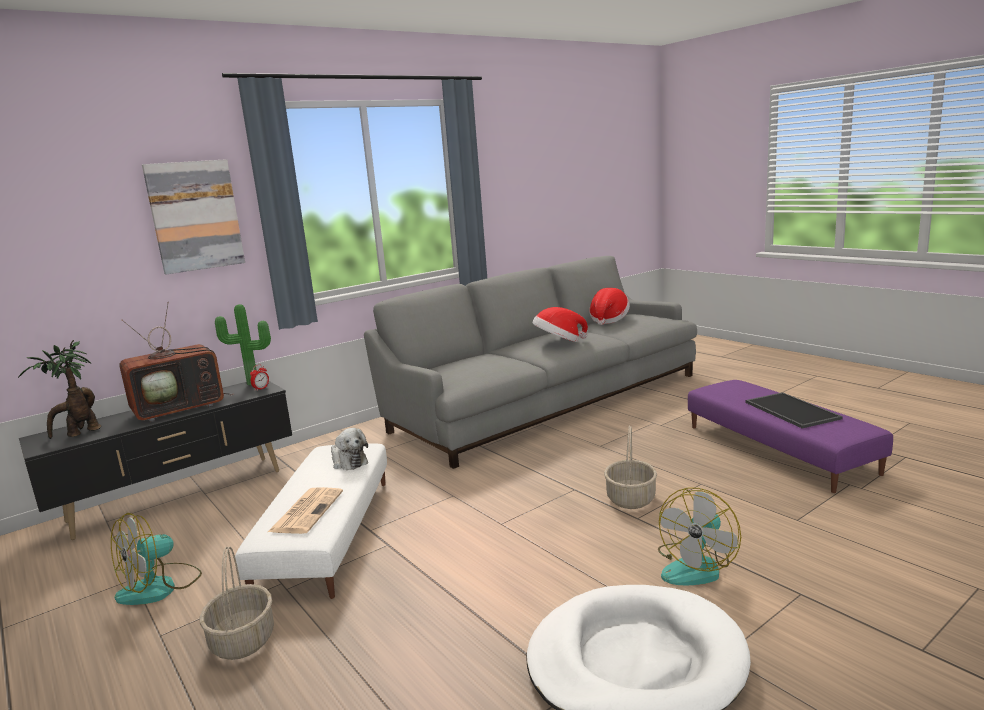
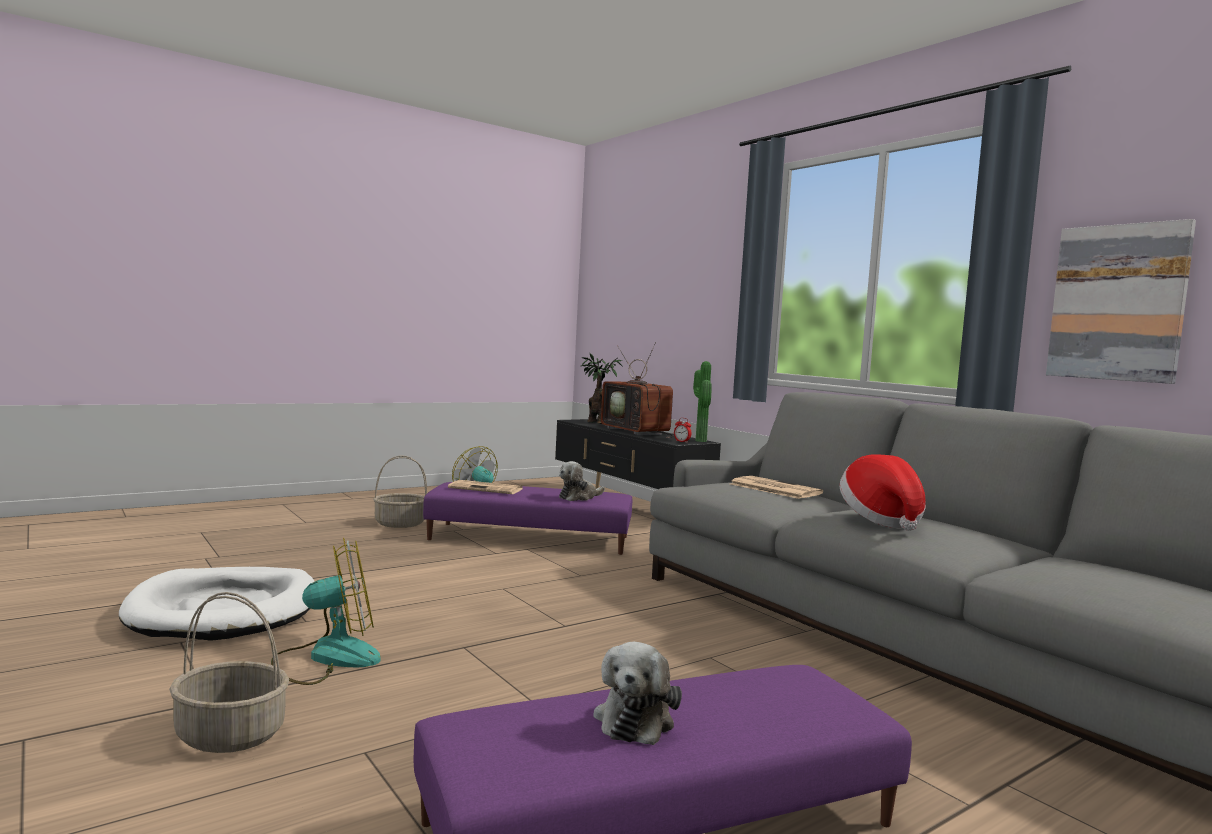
camera: 90 degrees right, 10 degrees down
(195, 216) = (714, 276): picture -> picture (1117, 303)
(327, 534) = (530, 538): white ottoman -> purple ottoman
(474, 362) = (773, 489): none -> newspaper
(608, 320) = (1116, 567): hat -> none
(630, 498) = (519, 651): basket -> basket (231, 734)
(696, 566) = (327, 658): fan -> fan turned 120 degrees clockwise
(790, 410) = (635, 719): tray -> plush toy

